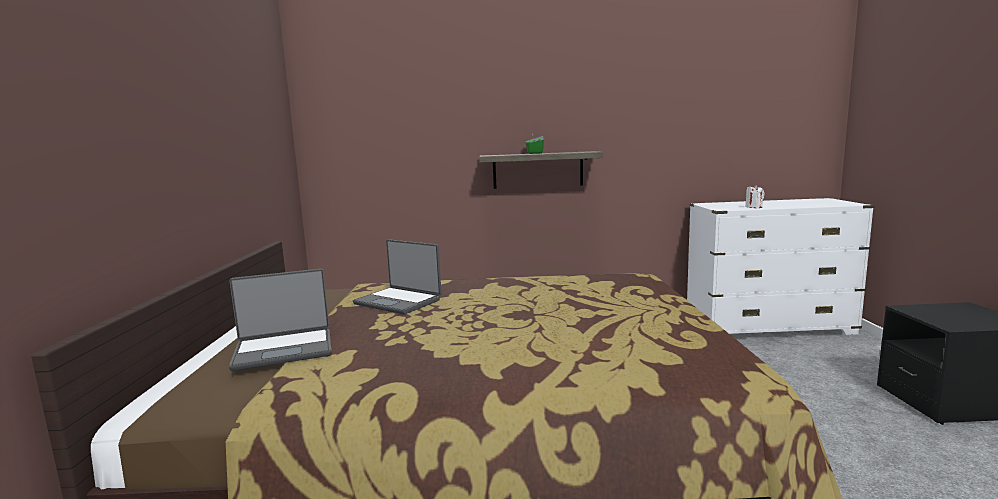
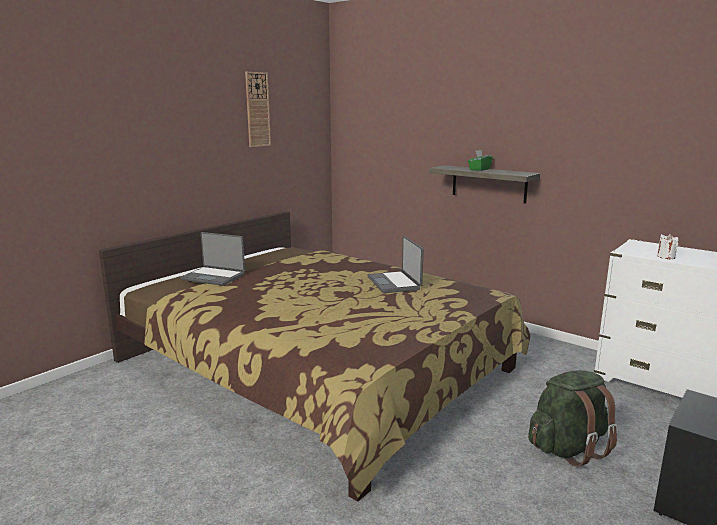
camera: 40 degrees right, 5 degrees up
(227, 83) = (257, 109): none -> wall clock
(399, 301) = (308, 267): laptop -> laptop (395, 283)
(807, 404) = (568, 448): none -> green backpack

